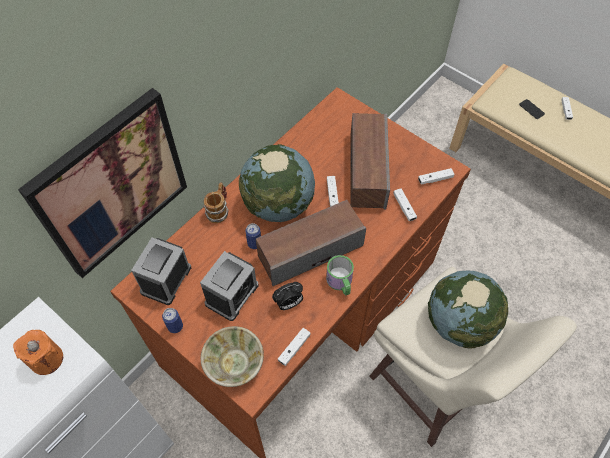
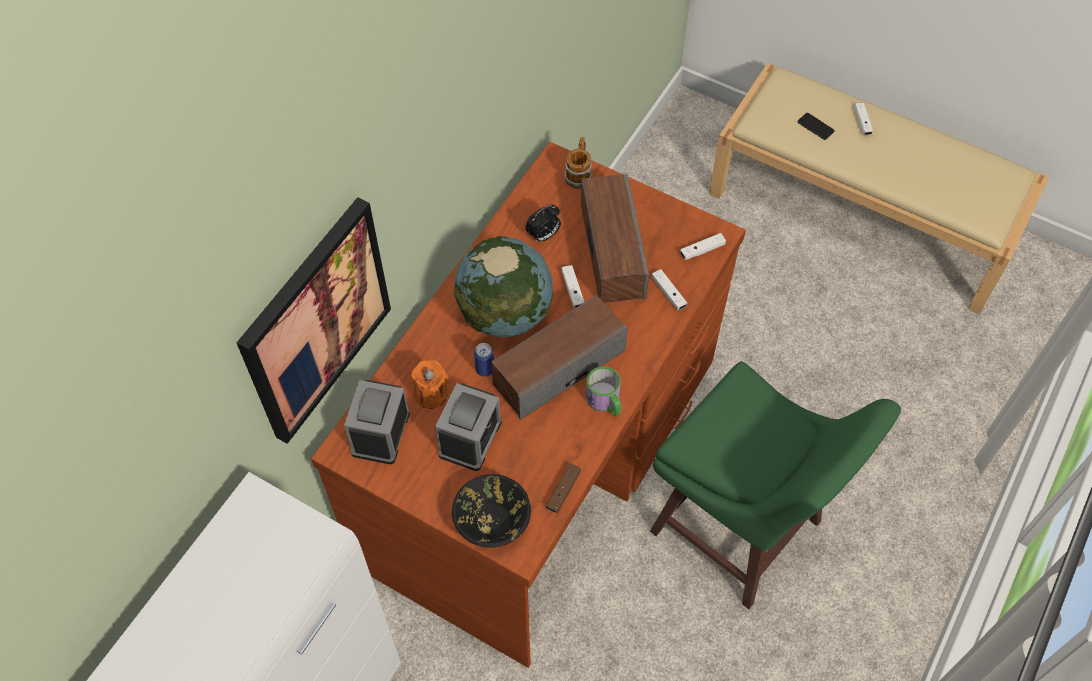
camera: 10 degrees left, 0 degrees up
(46, 359) = (282, 542): orange candle -> orange candle (431, 394)
(175, 326) = (407, 489): can -> none
(219, 210) = (428, 333): mug -> mug (579, 173)
(234, 362) = (492, 520): beige bowl -> black bowl
(288, 303) = (545, 438): alarm clock -> alarm clock (543, 236)
(294, 348) = (563, 491): white game controller -> brown game controller
(433, 386) = (739, 531): beige stool -> green stool
(459, 323) = (761, 432): globe -> none

